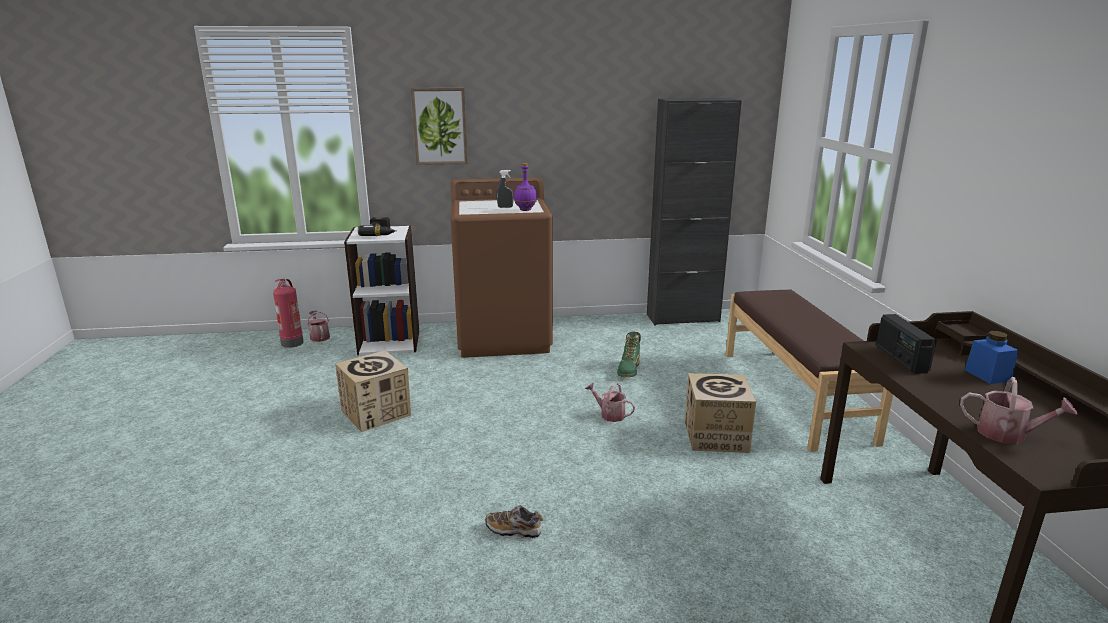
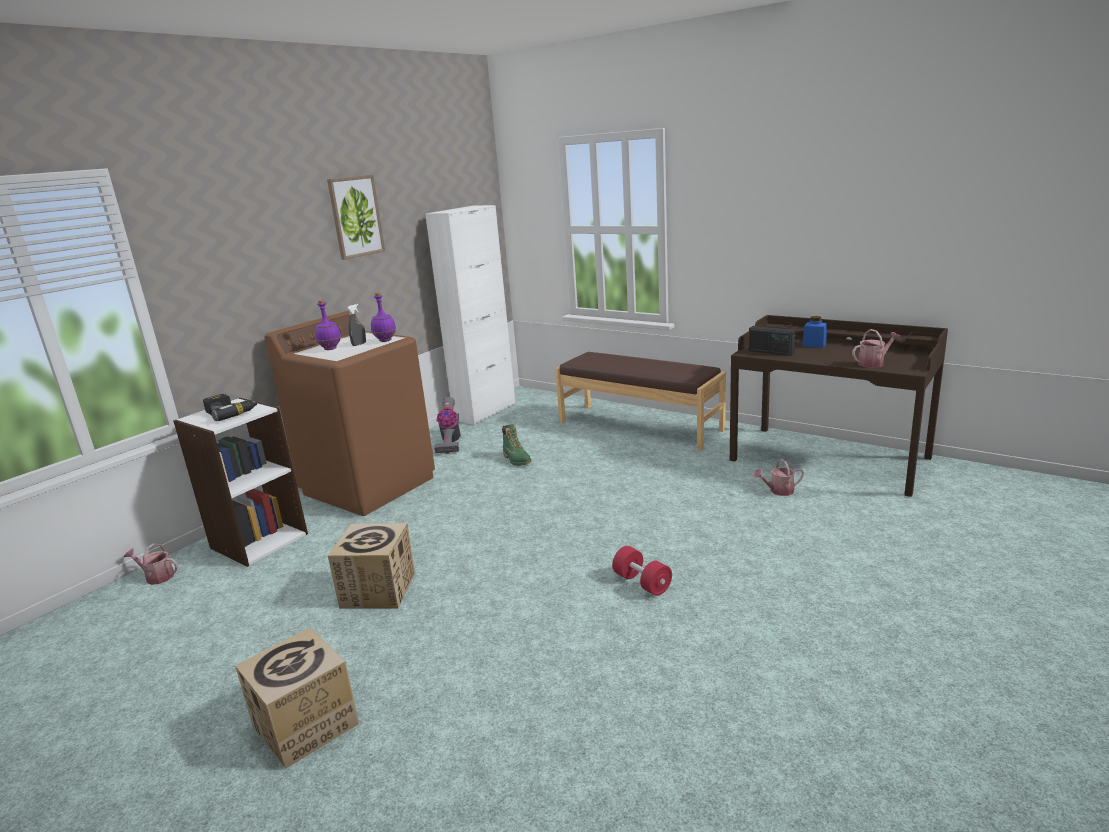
camera: 45 degrees left, 0 degrees up
(292, 342) = (132, 598): fire extinguisher -> none
(440, 126) = (236, 276): picture -> picture (355, 216)
(482, 205) = (330, 349): none -> purple bottle
(514, 530) = (642, 583): shoe -> red dumbbell
(609, 414) = (560, 491): watering can -> watering can (778, 491)
(610, 331) = (450, 442): none -> vacuum cleaner
(683, 318) = (485, 412): black cabinet -> white cabinet
(715, 436) = (644, 468): cardboard box -> cardboard box (306, 725)

